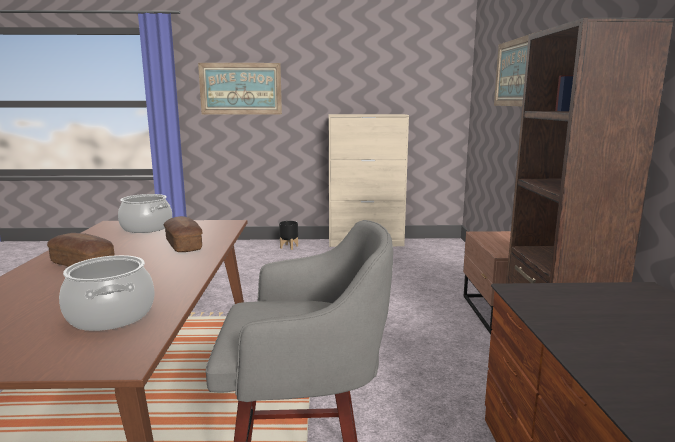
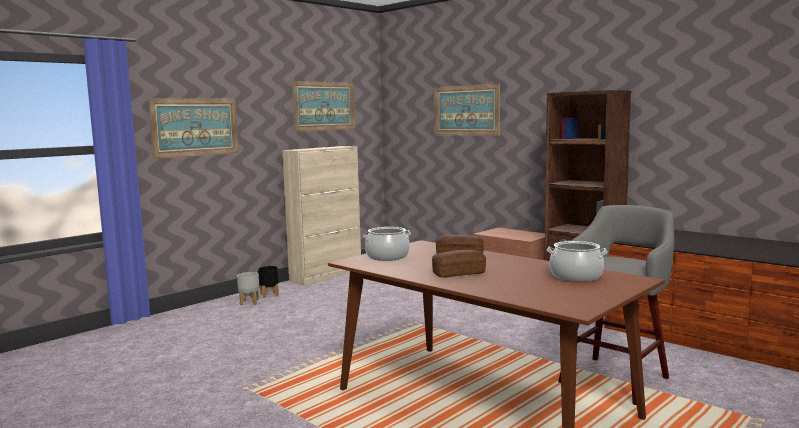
camera: 45 degrees left, 5 degrees down
(263, 249) = (249, 302): none -> grey planter
(387, 71) = (324, 106): none -> picture

